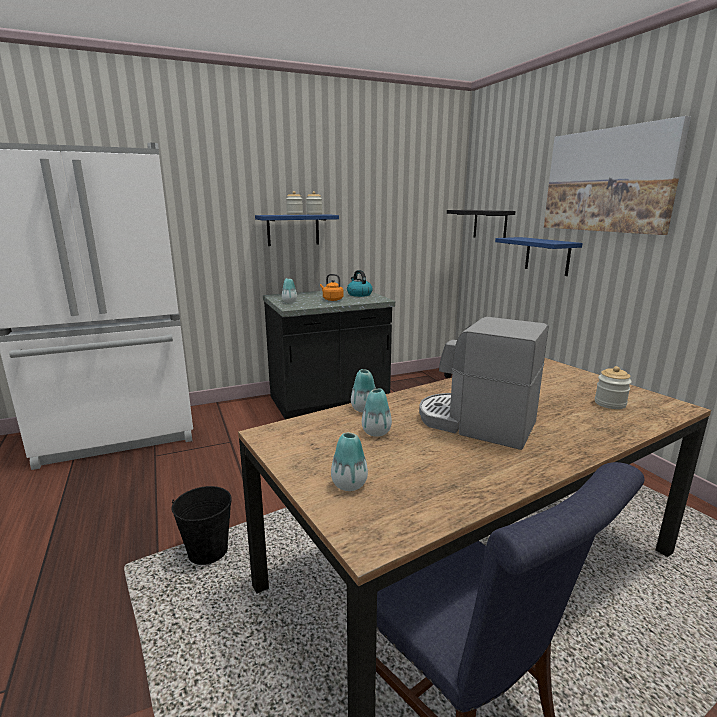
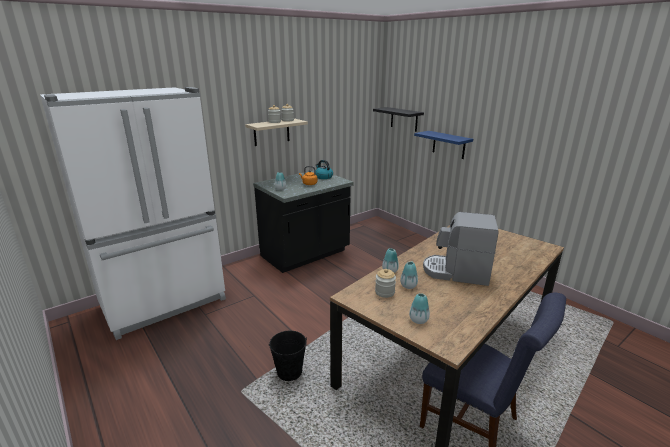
camera: 15 degrees left, 5 degrees up
(293, 230) = (271, 132): blue shelf -> beige shelf
(608, 181) = (489, 101): picture -> none
(610, 403) = (515, 249): jar -> jar (384, 292)

